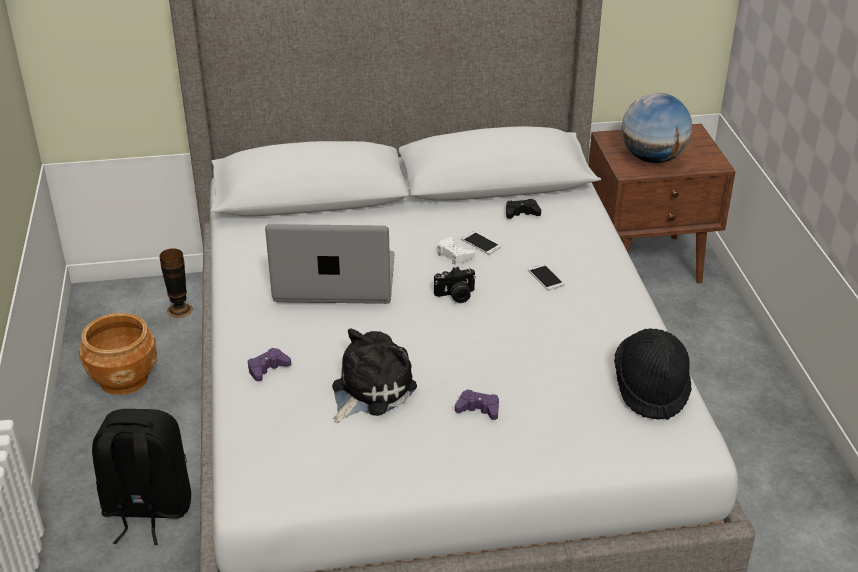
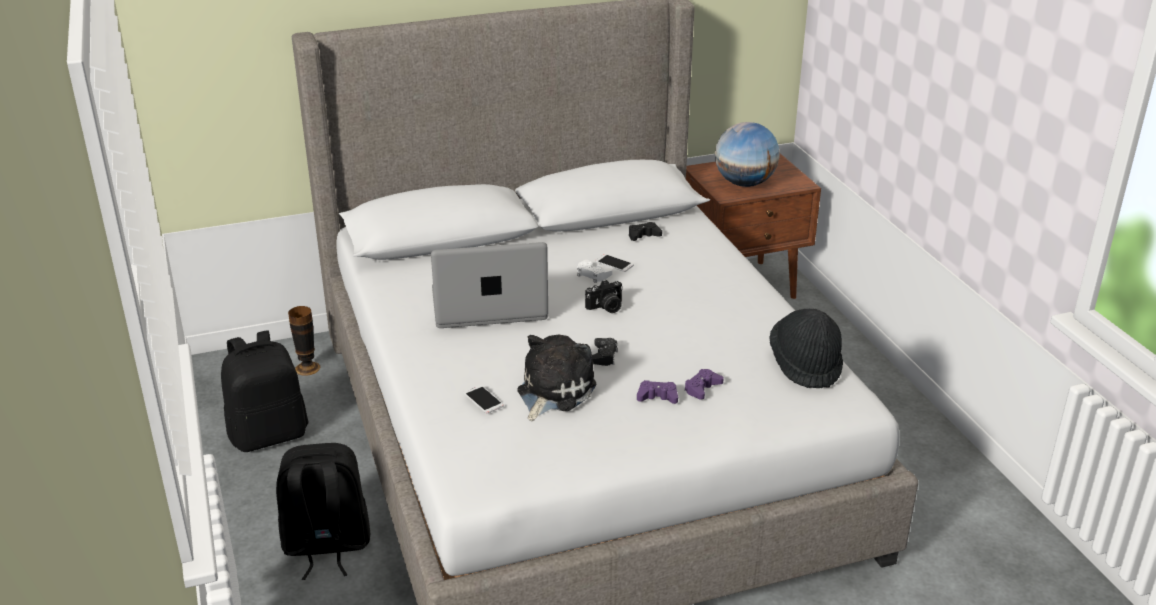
camera: 10 degrees left, 5 degrees down
(124, 379) = (269, 434): brown planter -> black backpack
(268, 368) = (450, 384): purple game controller -> purple game controller (702, 388)
(436, 353) = (604, 356): none -> black game controller
(545, 277) = (683, 285): phone -> phone (483, 399)

